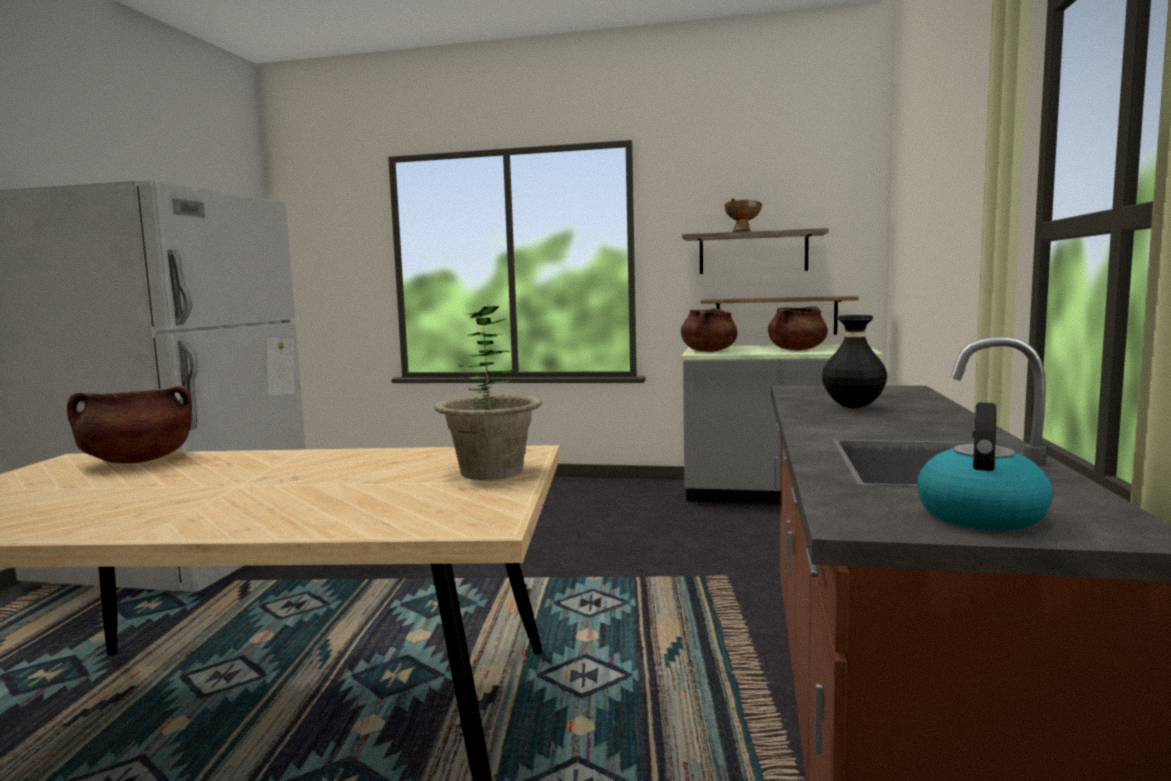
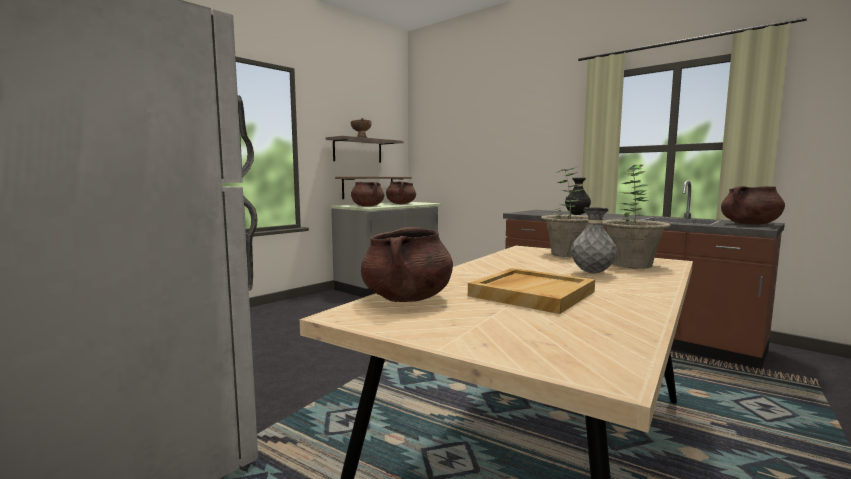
camera: 60 degrees left, 0 degrees up
(164, 487) = (531, 293): none -> beige tray
(319, 495) = (592, 273): none -> grey vase
(417, 507) = (631, 264): none -> potted plant
(980, 514) = (749, 224): kettle -> brown cooking pot

